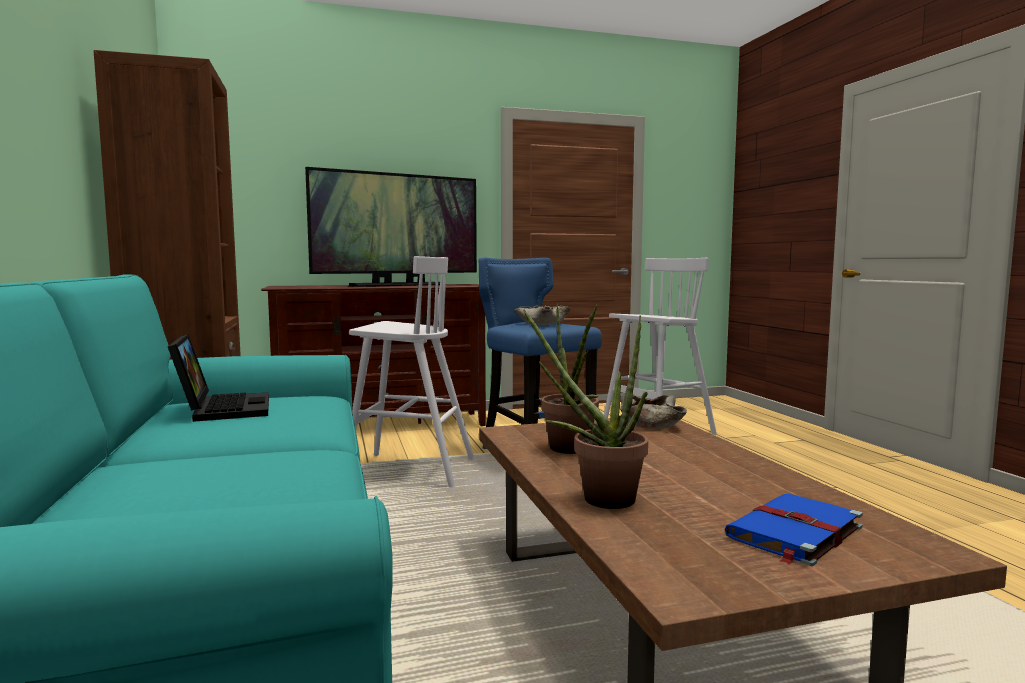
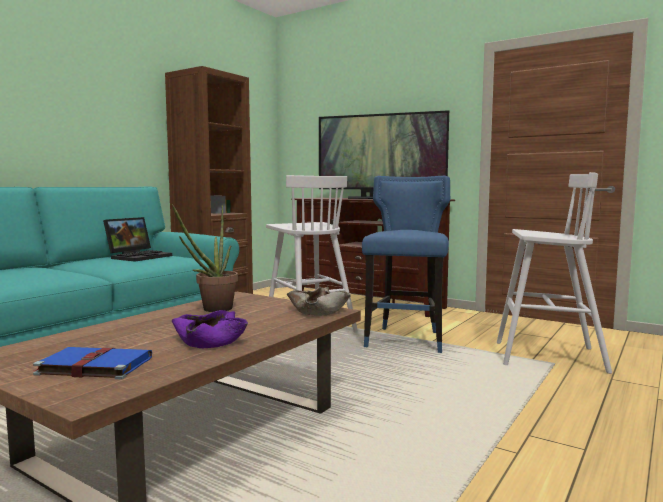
camera: 50 degrees right, 0 degrees up
(542, 323) = (407, 231): beige bowl -> none
(597, 498) = (119, 327): potted plant -> none
(731, 474) = (209, 341): none -> purple bowl

